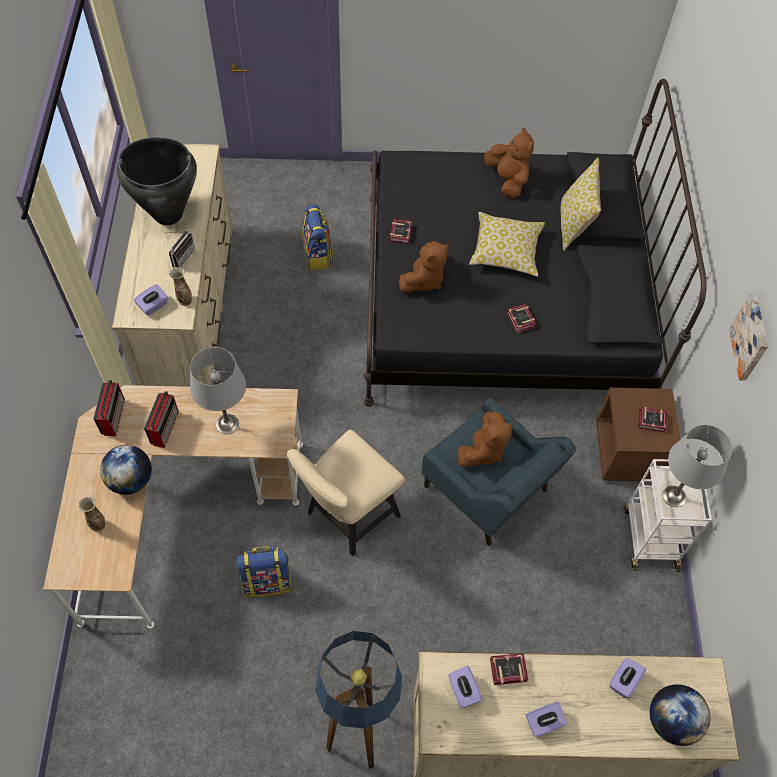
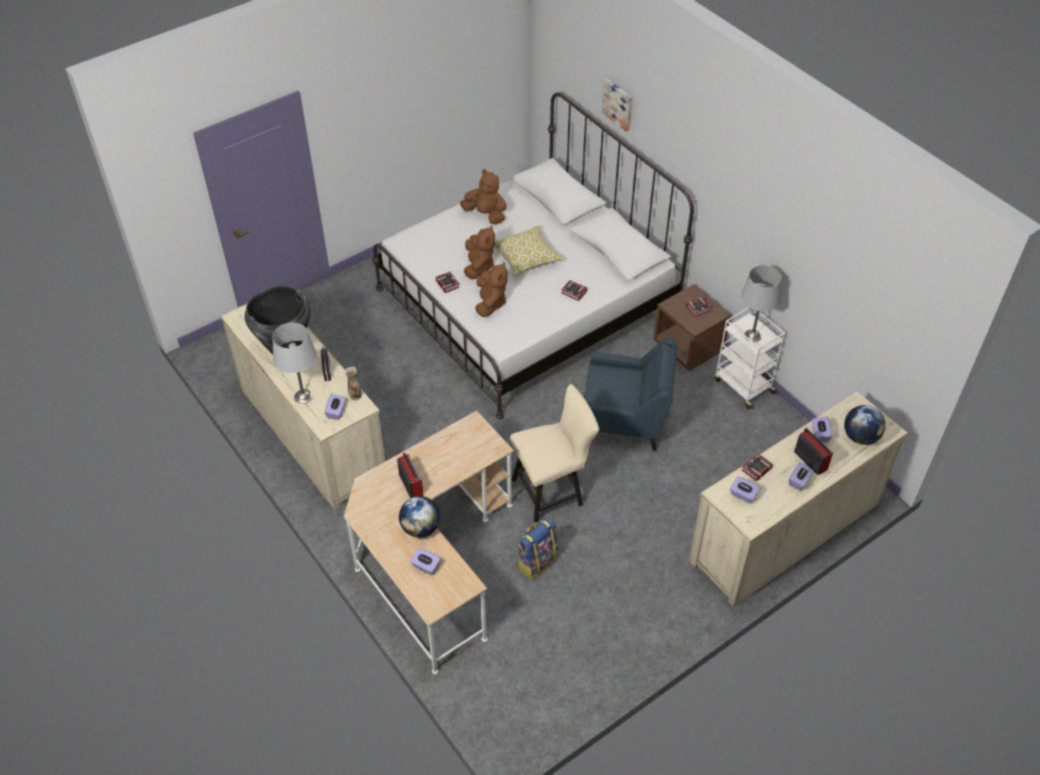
camera: 35 degrees left, 10 degrees down
(98, 524) = (426, 566): vase -> purple tissue box
(114, 416) = (368, 500): radio -> radio (810, 460)
(227, 424) = (451, 457): grey table lamp -> grey table lamp (303, 396)
(318, 255) = (374, 346): backpack -> none
(348, 517) = (552, 491): beige chair -> beige chair turned 120 degrees counterclockwise
(359, 733) = (677, 605): floor lamp -> none
(483, 450) = (614, 386): brown plush toy -> brown plush toy (478, 266)
(502, 298) = (527, 302): black bed -> white bed
(574, 225) = (554, 219): pillow -> none
(751, 337) = (748, 199): picture -> picture (618, 104)

